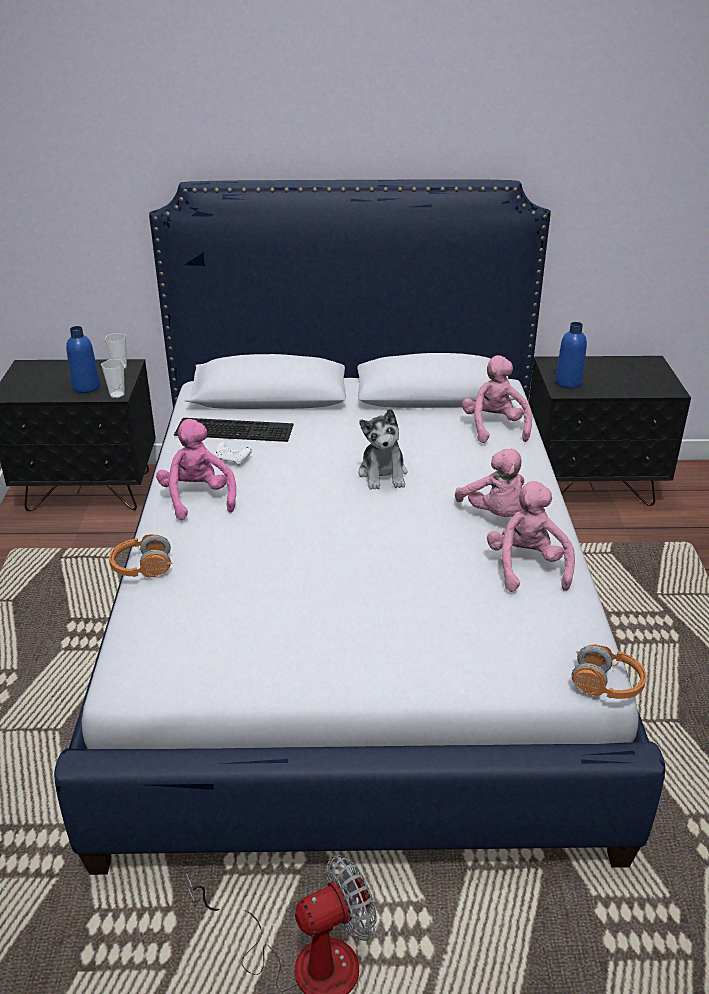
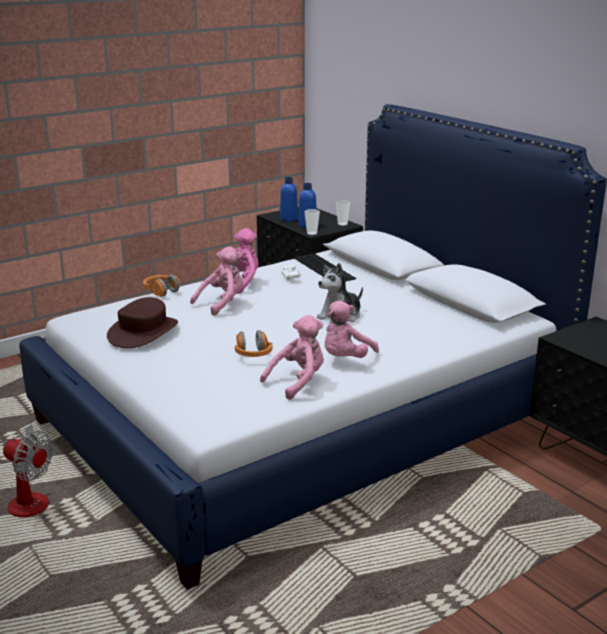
camera: 55 degrees right, 10 degrees down
(272, 630) = (143, 332): none -> brown hat
(494, 427) = (459, 331): pink plush toy -> pink plush toy (222, 303)
(568, 382) = (576, 337): blue bottle -> blue bottle (289, 219)
(606, 685) = (203, 433): orange headphones -> orange headphones (253, 355)

